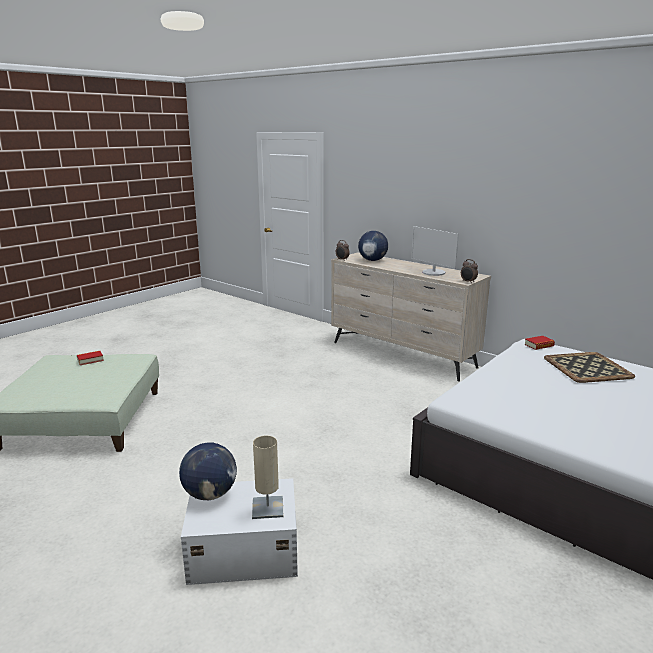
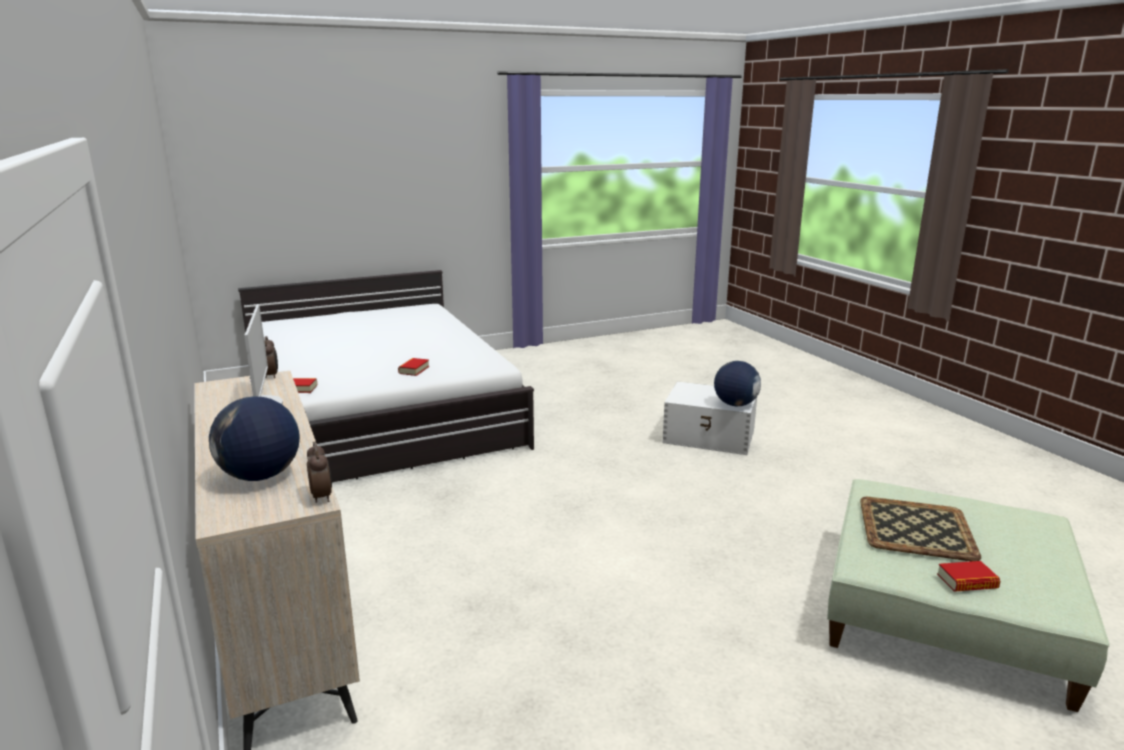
camera: 155 degrees left, 0 degrees up
(267, 508) = (692, 391): beige table lamp -> none
(509, 378) = (414, 370): none -> book
(587, 367) = (323, 363): tray -> tray (915, 529)

